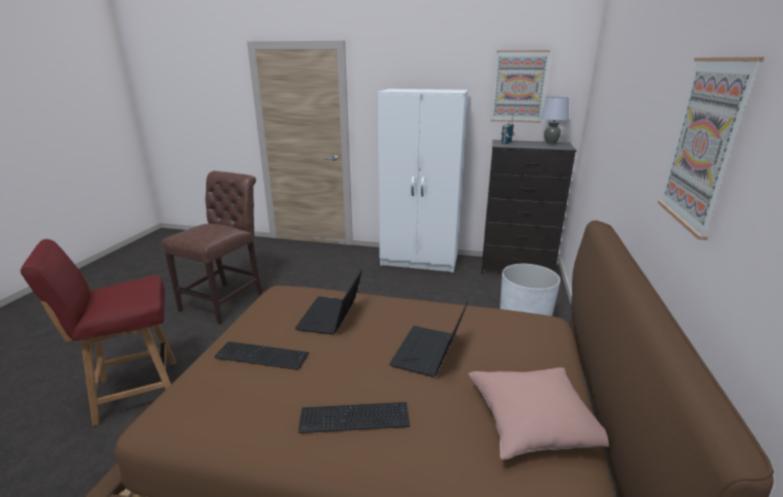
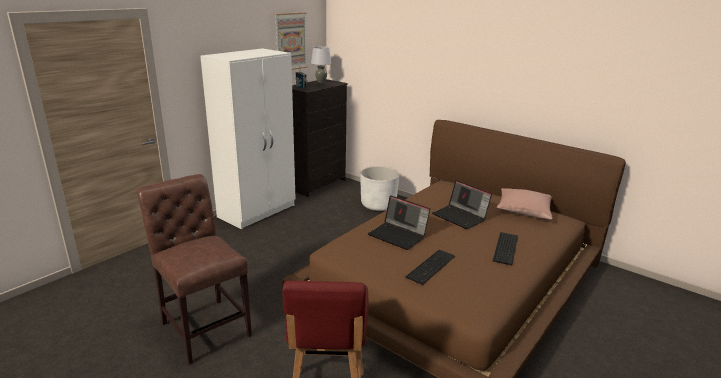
camera: 65 degrees left, 0 degrees up
(704, 144) = (524, 70): picture -> none

